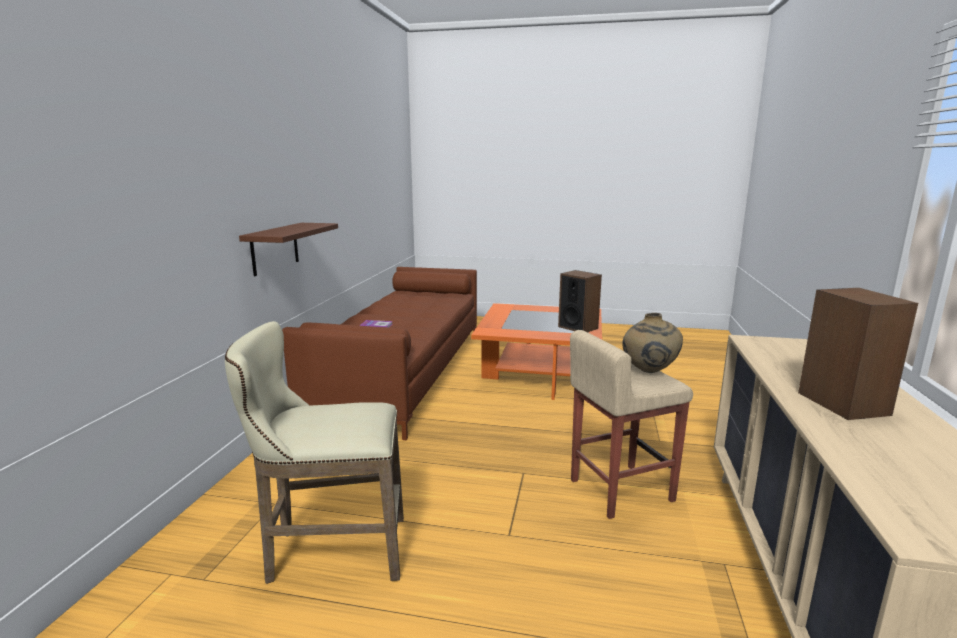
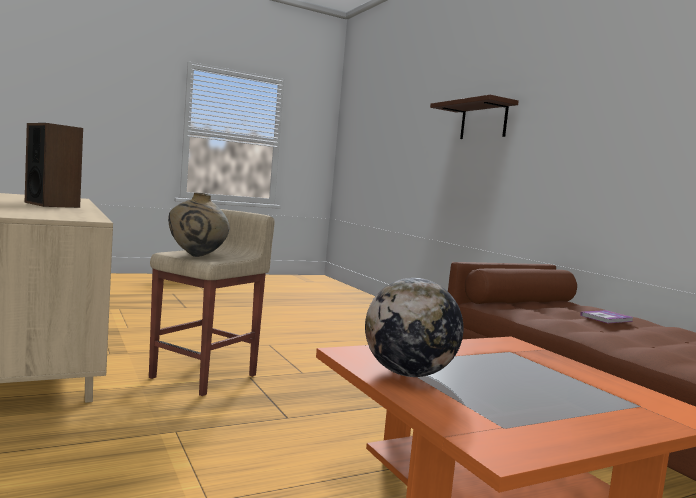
camera: 140 degrees right, 10 degrees down
(275, 248) = (581, 190): brown shelf -> brown shelf (483, 121)
(330, 551) = (353, 329): beige stool -> none
(578, 327) = (408, 374): speaker -> globe

